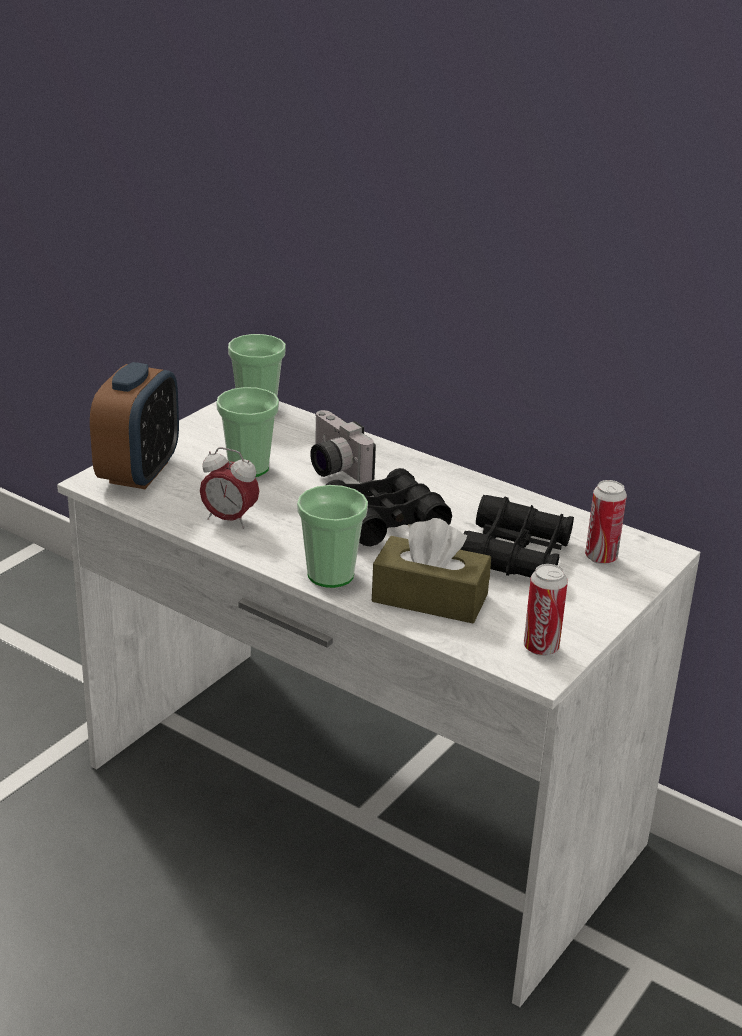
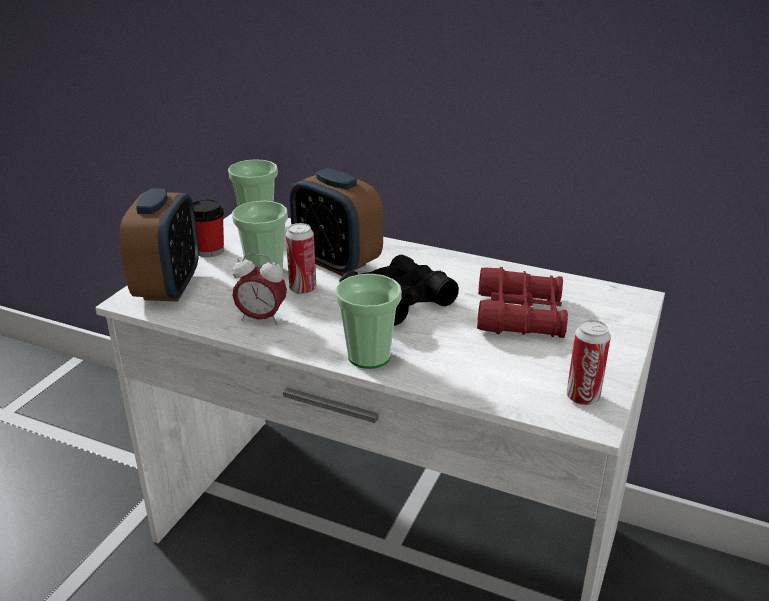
camera: 10 degrees left, 0 degrees up
(194, 436) = (210, 251): none -> cup
(332, 468) = (336, 262): camera -> alarm clock
(429, 598) = (465, 365): brown tissue box -> none
(516, 554) = (520, 315): black binoculars -> red binoculars
(601, 557) = (590, 308): can -> can (303, 289)

